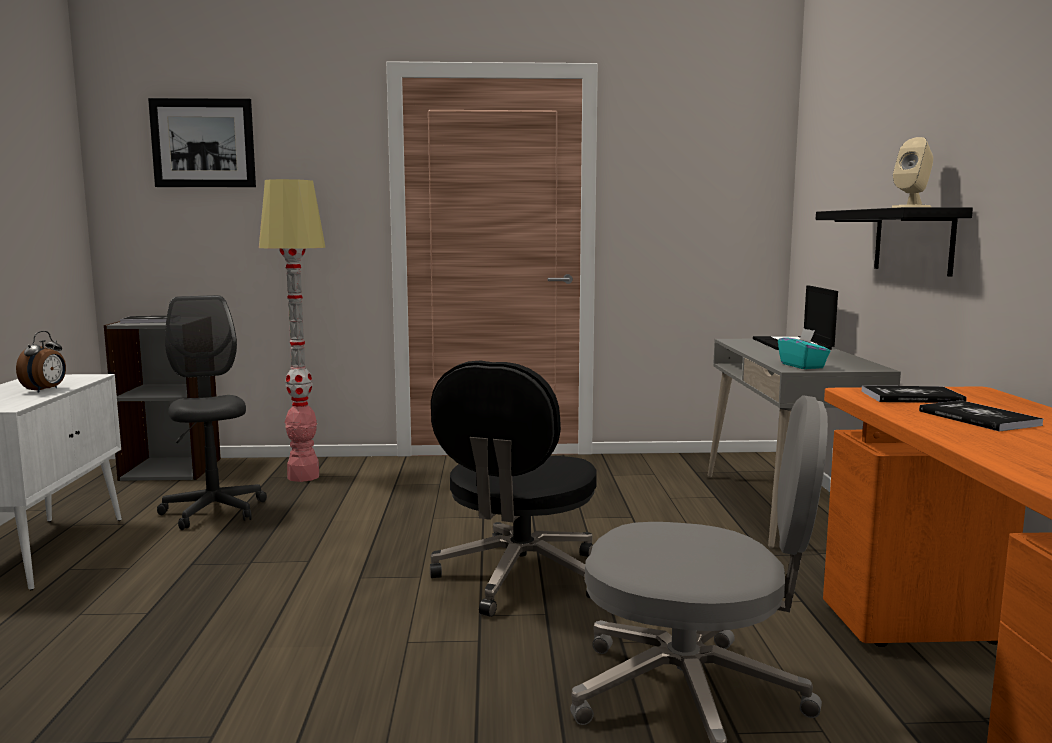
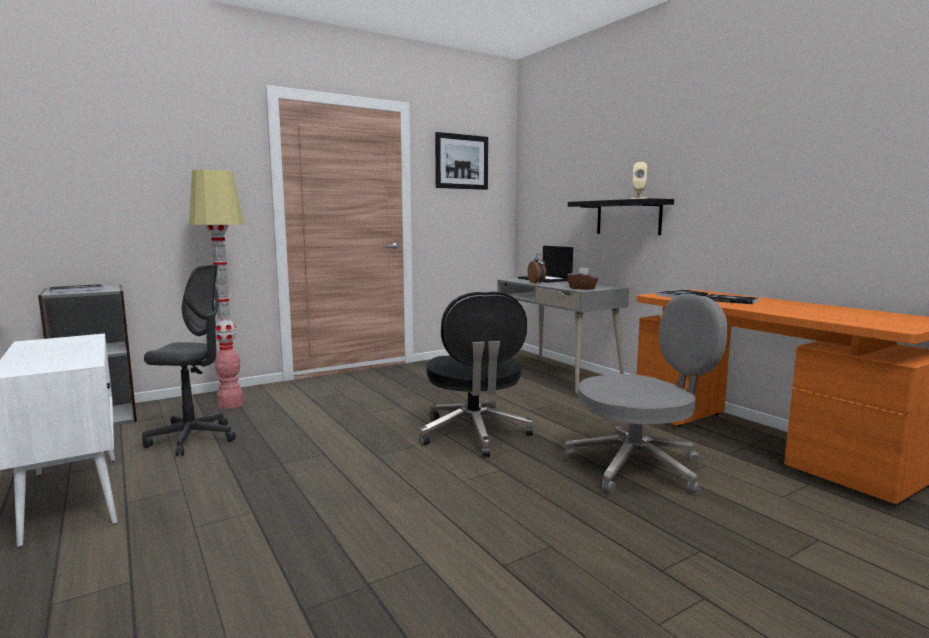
camera: 30 degrees left, 0 degrees up
(46, 390) = (77, 349): alarm clock -> alarm clock (537, 283)
(203, 143) = (107, 136): picture -> picture (461, 162)
(214, 511) = (193, 439): grey office chair -> grey office chair turned 150 degrees clockwise
(802, 366) = (582, 288): turquoise tissue box -> brown tissue box

